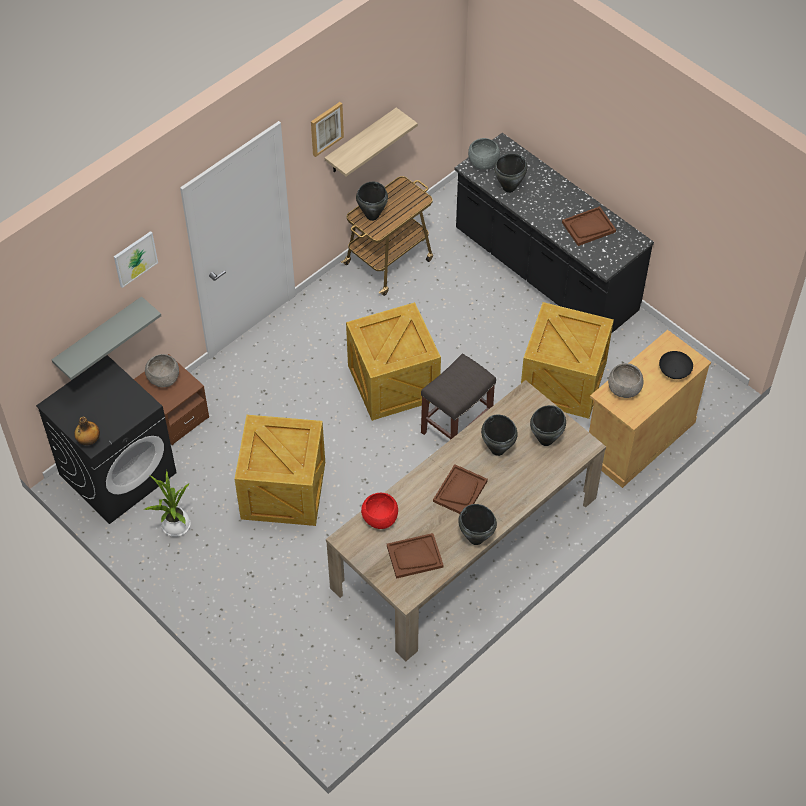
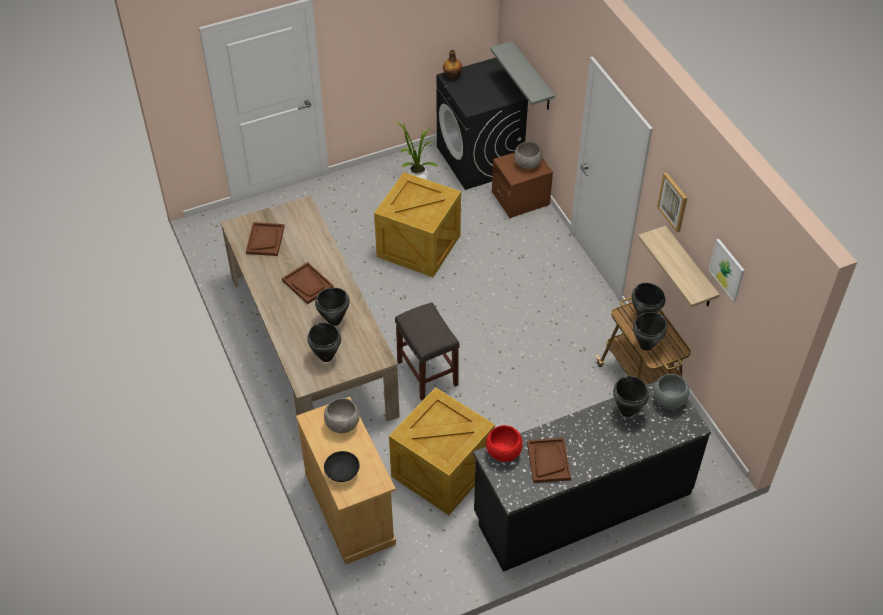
camera: 110 degrees right, 5 degrees down
(135, 258) = (559, 58): picture -> picture (727, 269)
(379, 519) = (310, 229): red bowl -> red bowl (503, 452)
(394, 381) = (496, 344): crate -> none
(476, 538) = (259, 281): black cooking pot -> black cooking pot (646, 345)

